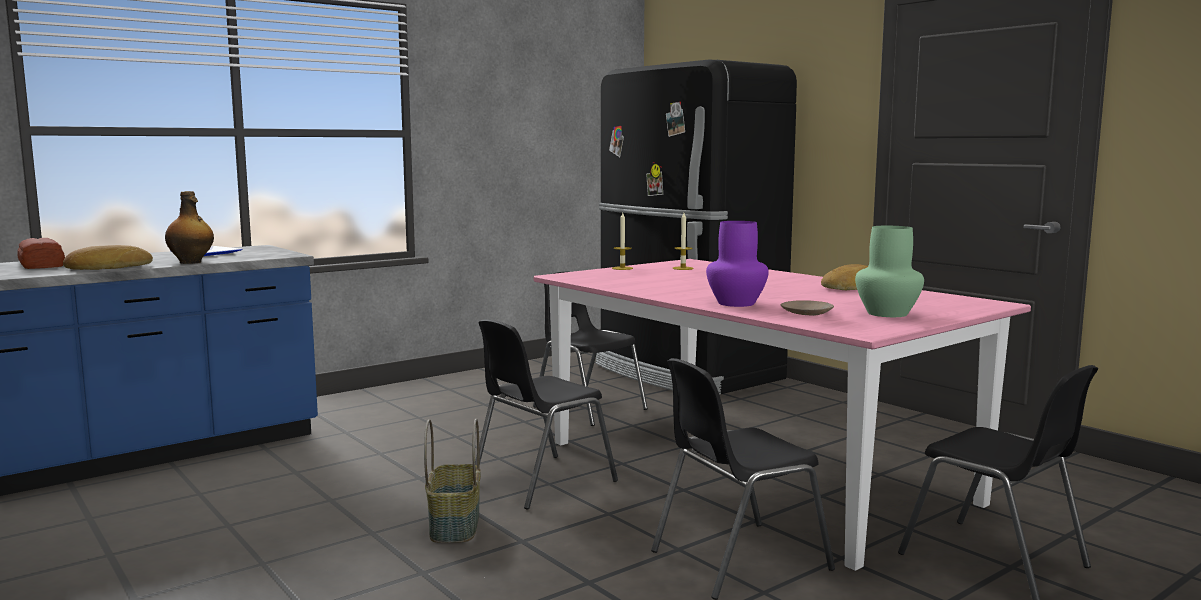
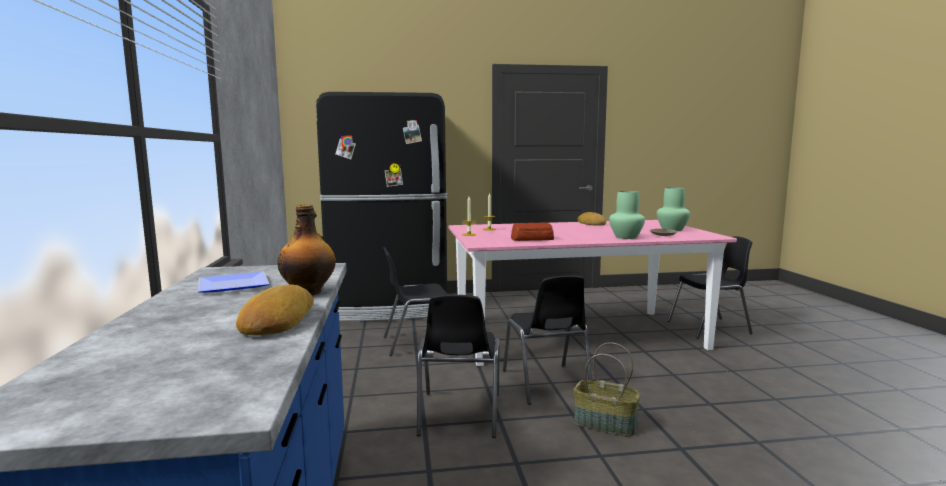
camera: 60 degrees left, 0 degrees up
(42, 264) = (145, 352): bread -> bread (531, 239)
(736, 560) = (692, 366): black chair -> black chair (458, 415)
(737, 303) = (626, 237): purple vase -> green vase

